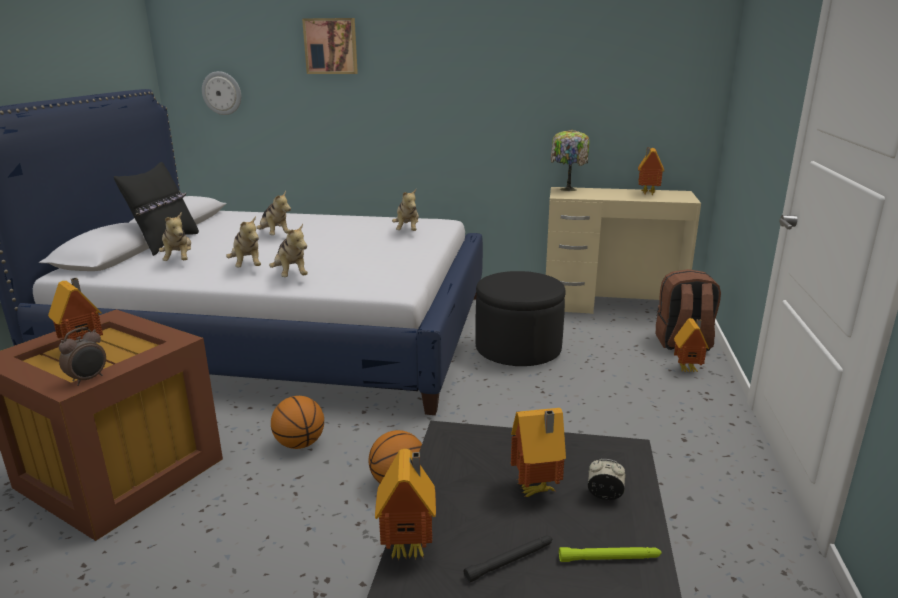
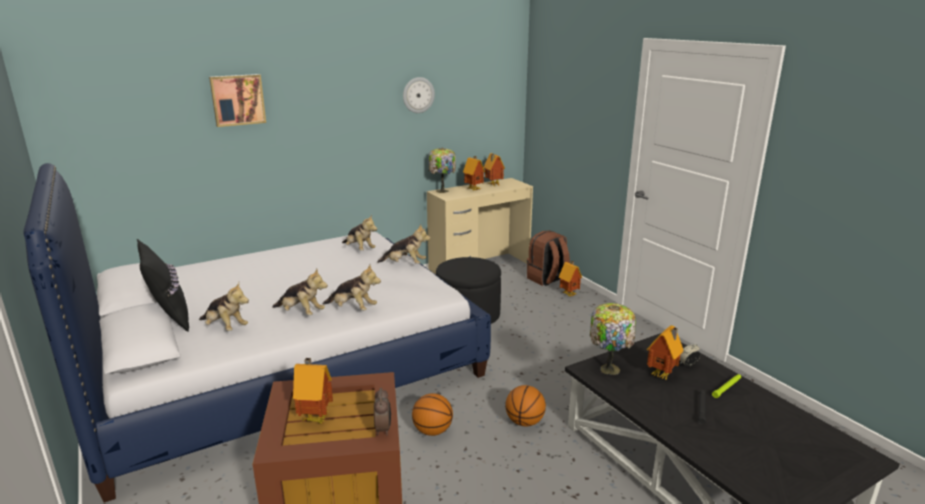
camera: 40 degrees left, 0 degrees up
(222, 93) = (117, 154): wall clock -> wall clock (418, 95)
(274, 236) = (259, 282): plush toy -> plush toy (405, 264)
(410, 548) = (662, 425): toy house -> toy house (474, 189)
(479, 446) = (609, 368): none -> table lamp

